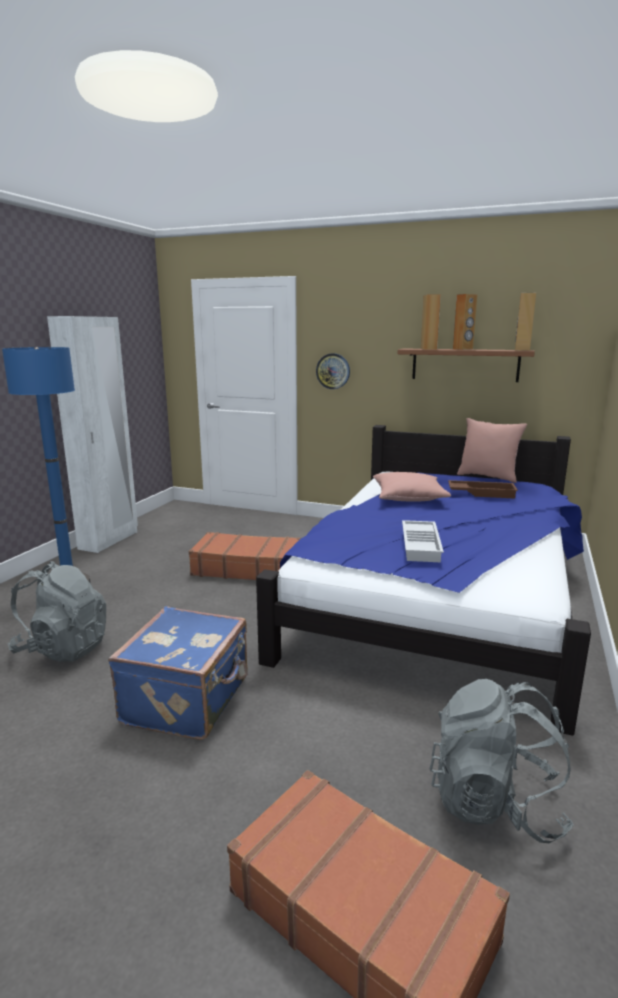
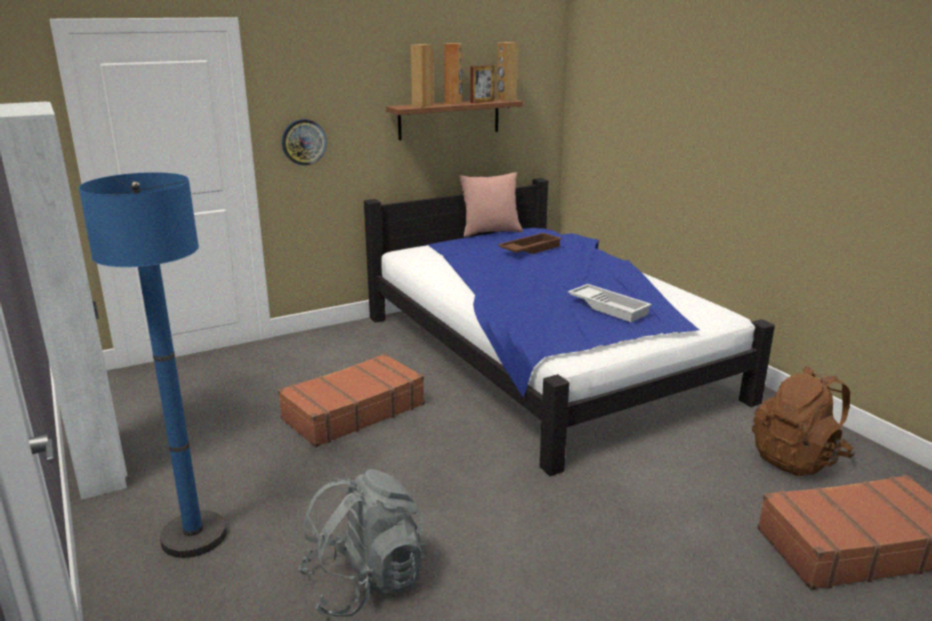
camera: 50 degrees left, 5 degrees up
(188, 700) = (565, 532): blue suitcase -> none
(409, 498) = (491, 271): pink pillow -> none
(490, 350) = (482, 102): none -> picture frame
(495, 803) = (798, 459): grey backpack -> brown backpack

